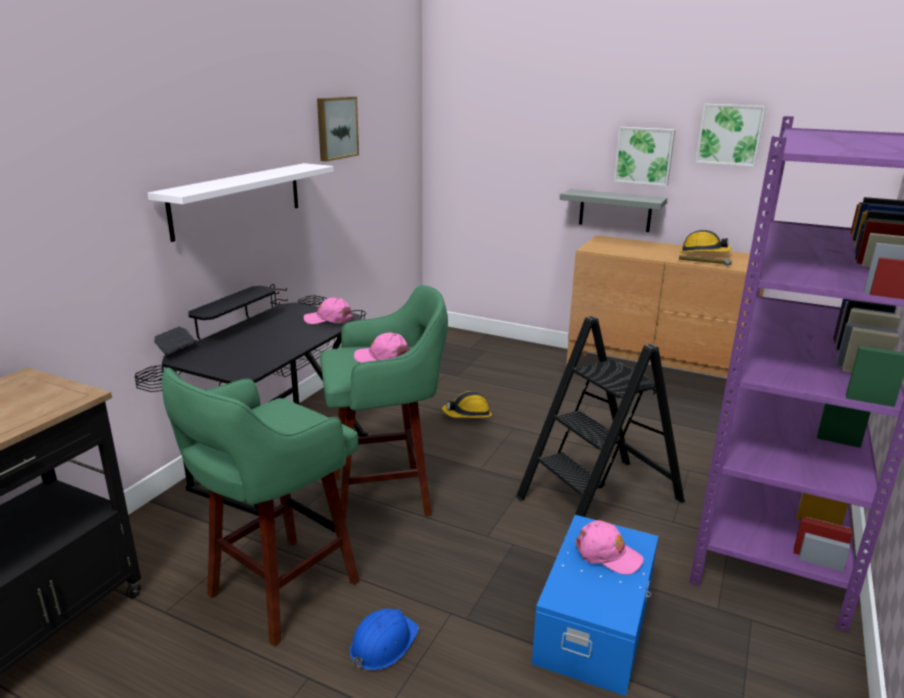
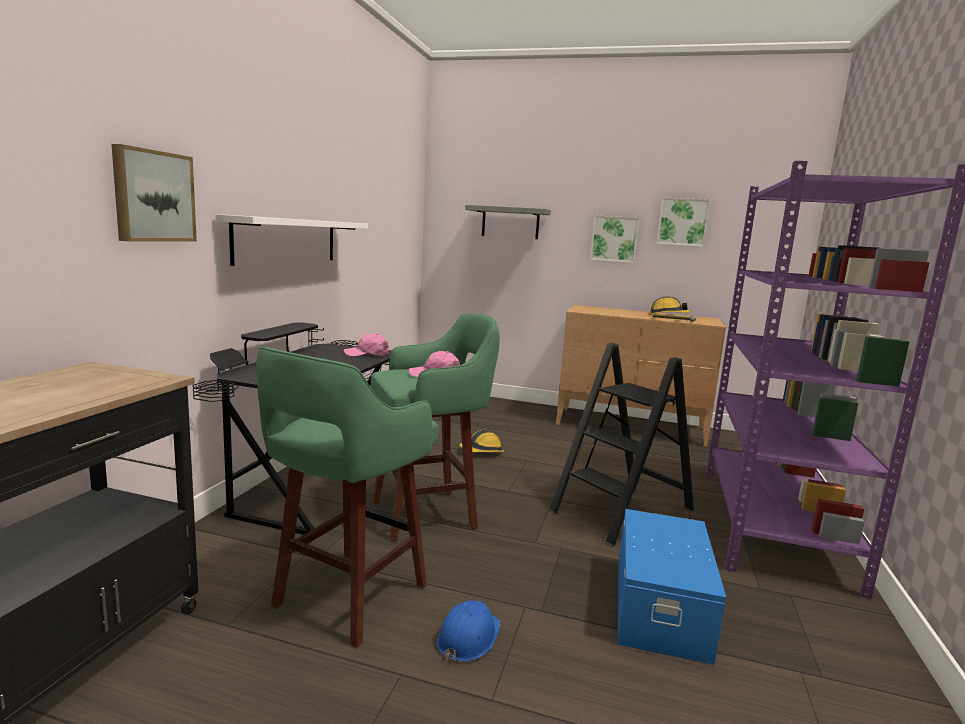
camera: 10 degrees left, 10 degrees down
(336, 128) = (364, 198): picture -> picture (153, 196)
(607, 554) = (669, 536): pink cap -> none
(615, 210) = (590, 284): grey shelf -> grey shelf (510, 222)

